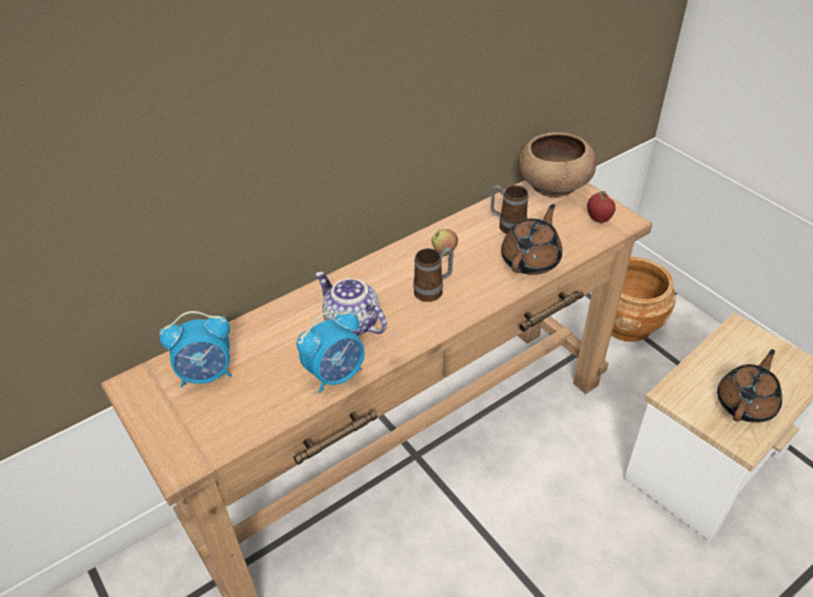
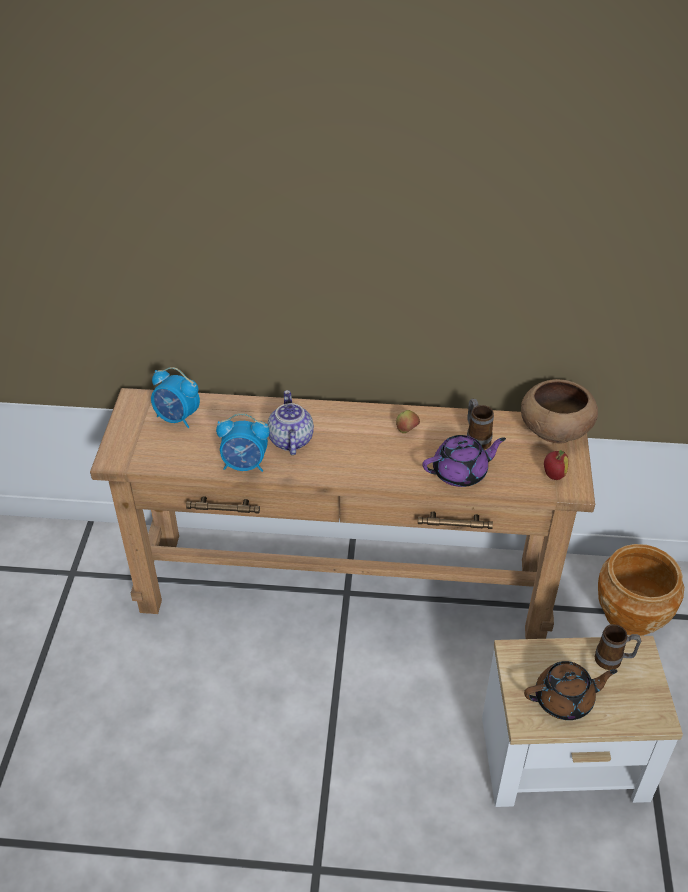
camera: 40 degrees right, 0 degrees up
(433, 290) = (367, 451): mug -> mug (613, 660)
(531, 260) = (461, 473): brown teapot -> purple teapot

